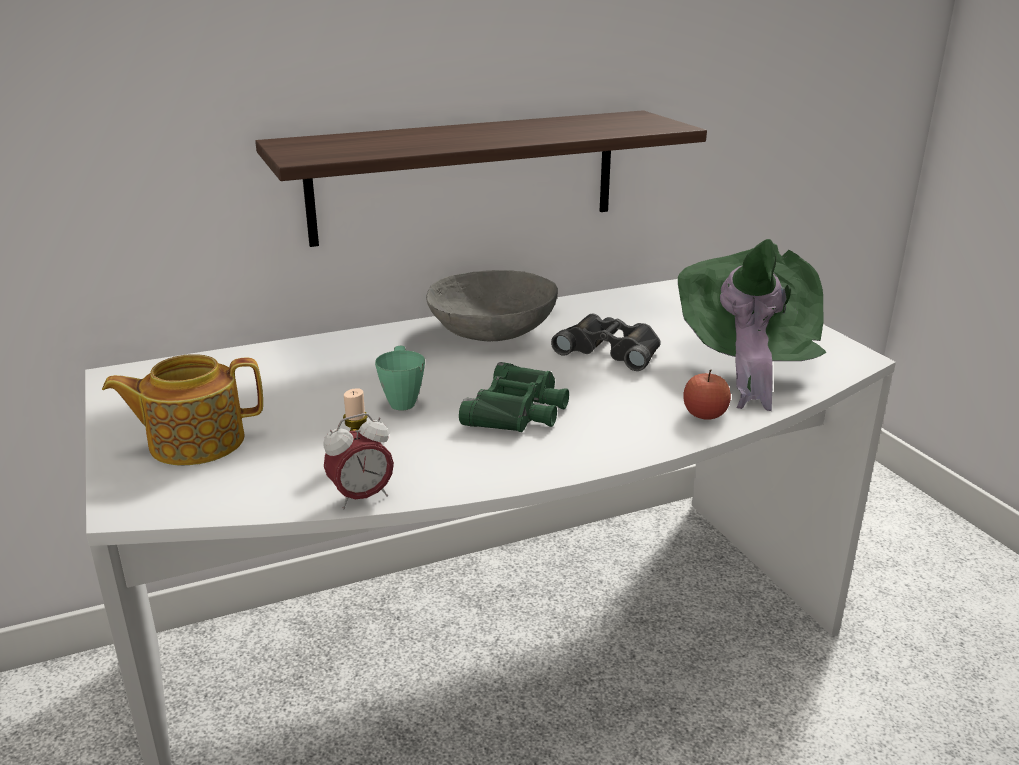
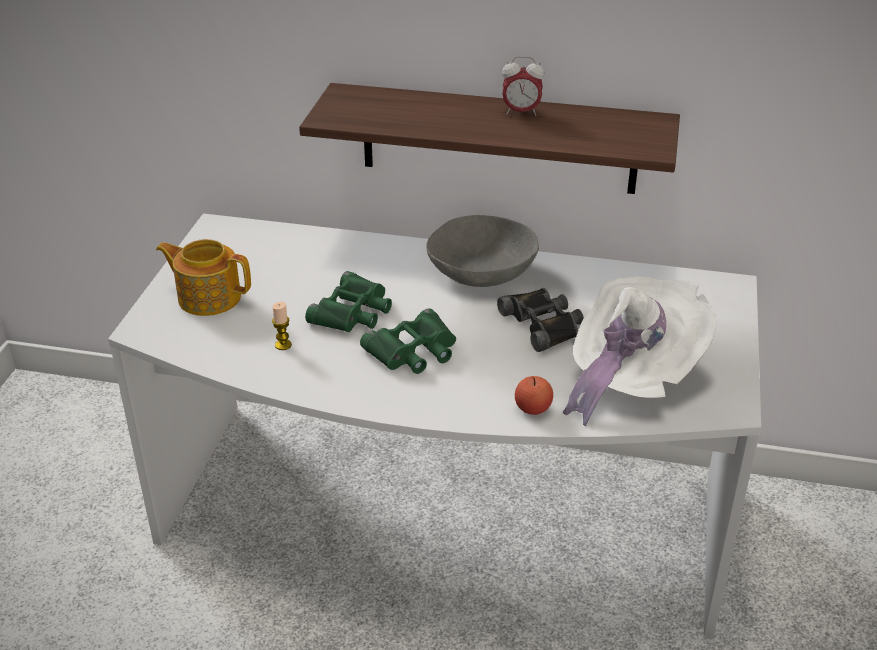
camera: 35 degrees right, 10 degrees up
(361, 497) = (253, 377): alarm clock -> alarm clock (521, 112)
(402, 399) = (353, 312): green mug -> green binoculars
(746, 363) = (630, 377): green hat -> white hat

